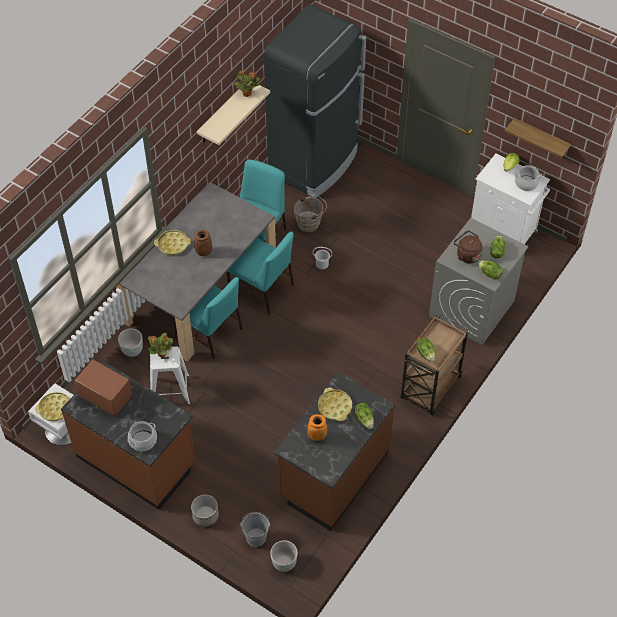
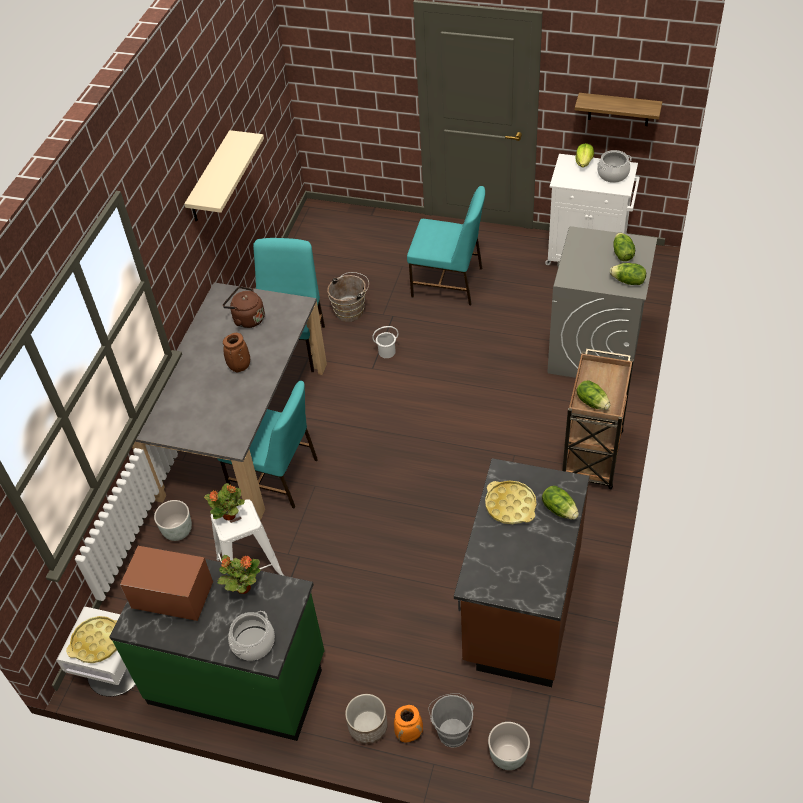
camera: 15 degrees left, 5 degrees down
(137, 459) = (238, 678): brown counter -> green counter
(173, 244) = (193, 369): yellow tray -> none
(246, 93) = (234, 145): potted plant -> potted plant (243, 587)
(262, 289) = (323, 404): turquoise chair -> turquoise chair (448, 283)
(314, 163) = (327, 244): black fridge -> none
(317, 436) = (505, 553): orange vase -> orange vase (409, 734)
(467, 255) = (588, 268): brown kettle -> brown kettle (247, 319)

